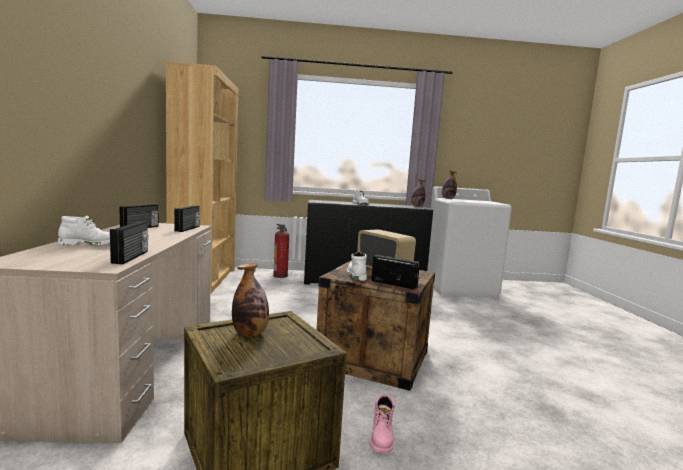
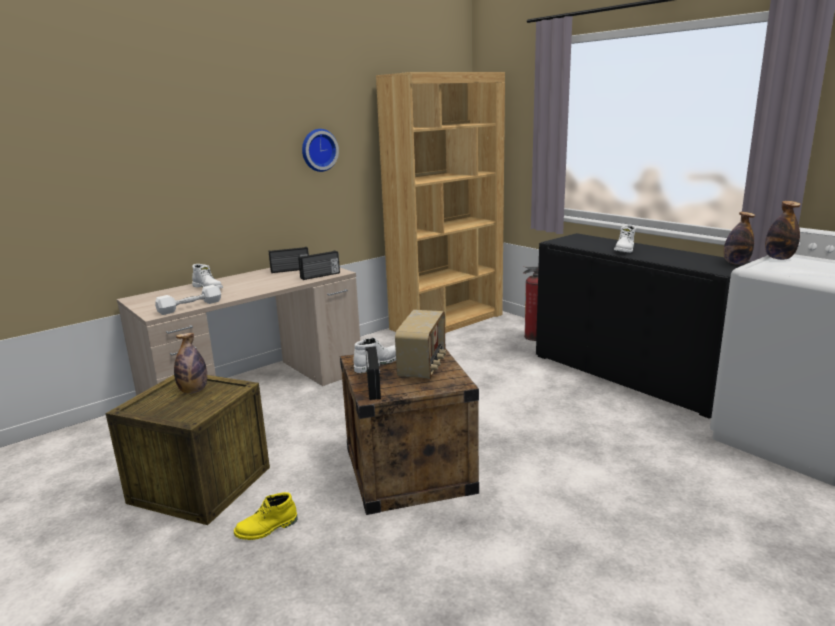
camera: 55 degrees right, 10 degrees up
(132, 257) = (190, 307): radio -> white dumbbell
(134, 114) = (318, 150): none -> wall clock
(382, 437) = (267, 529): pink boot -> yellow boot

